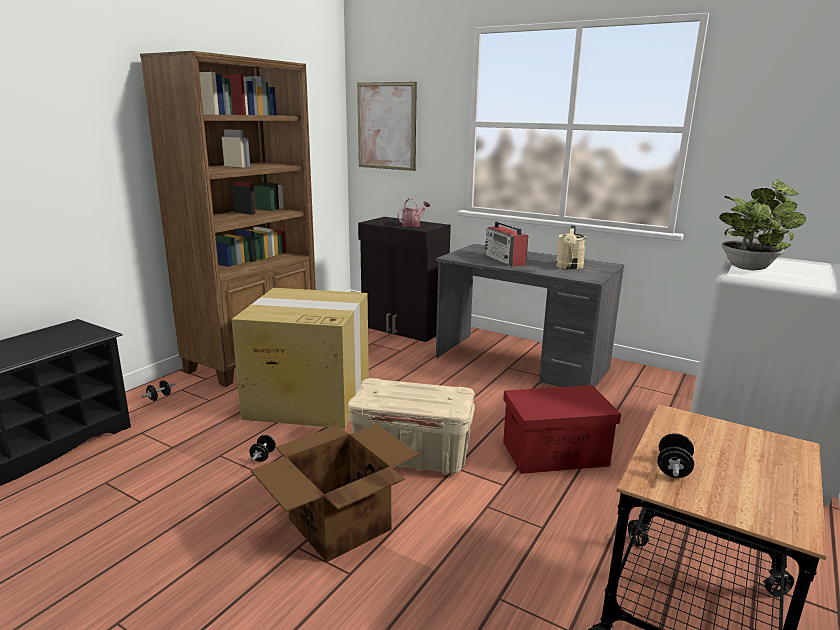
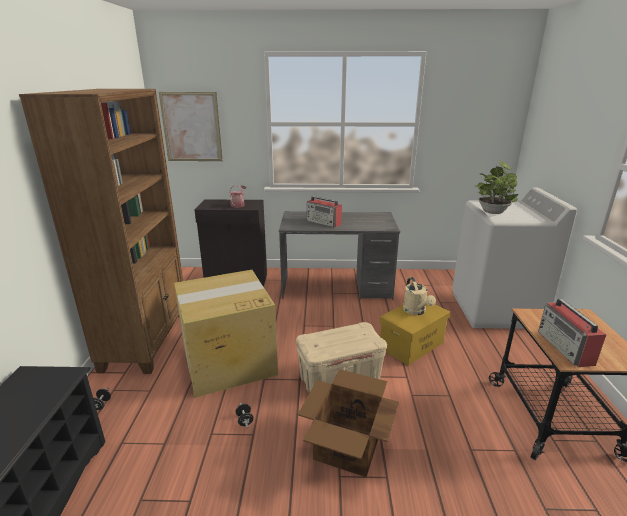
camera: 30 degrees left, 5 degrees up
(555, 453) = (412, 344): red storage box -> yellow storage box
(569, 267) = (366, 220): beige watering can -> beige watering can (416, 311)
(673, 469) = (565, 348): black dumbbell -> radio

